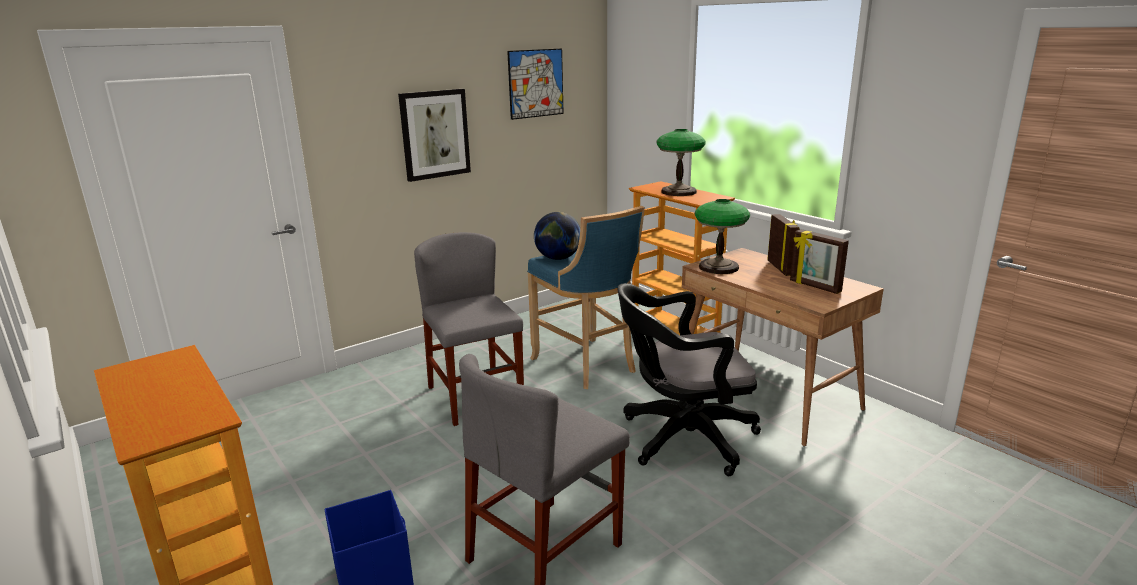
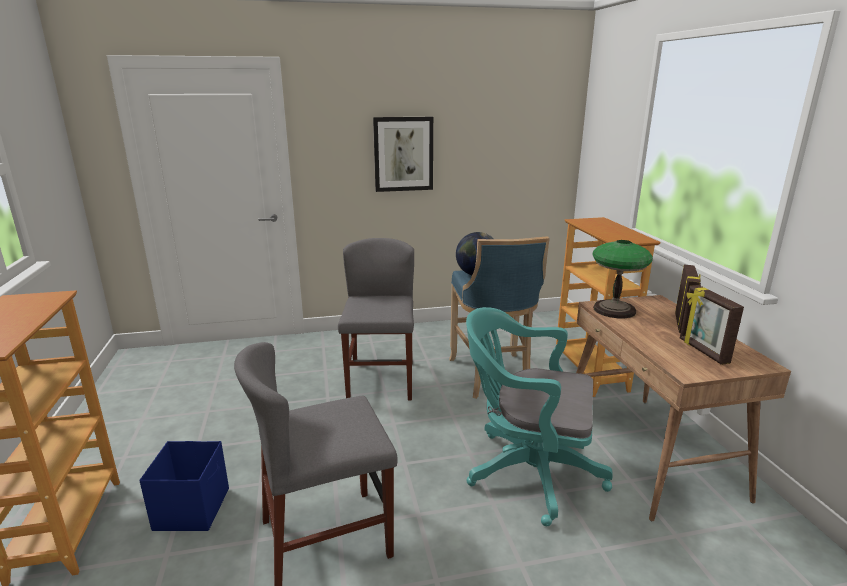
camera: 25 degrees right, 0 degrees up
(536, 83) = (506, 116): picture -> none
(679, 192) = (608, 229): table lamp -> none
(681, 438) = (527, 471): black office chair -> turquoise office chair

